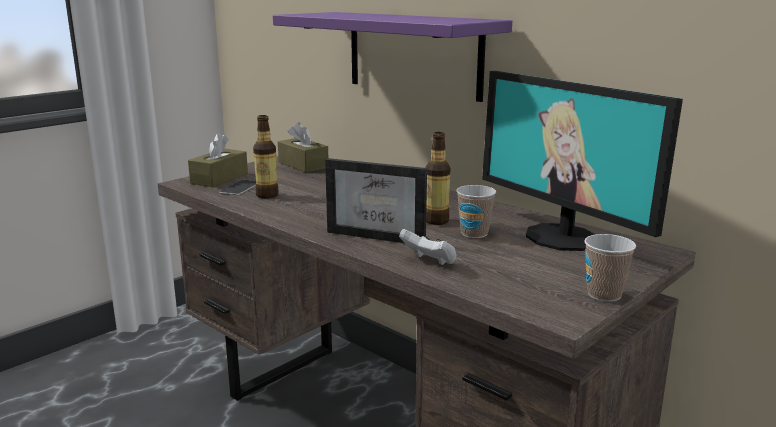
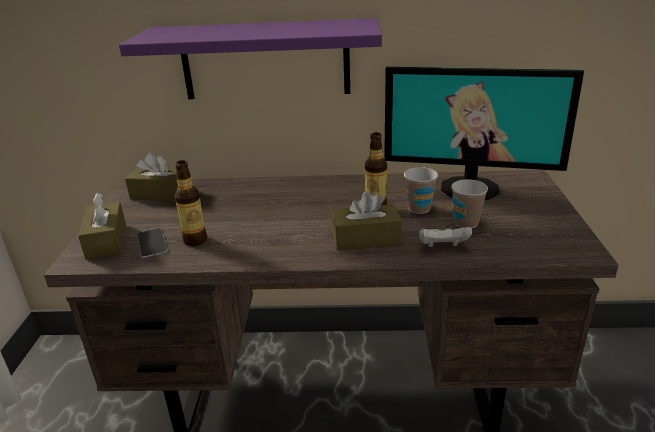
camera: 40 degrees left, 10 degrees up
(381, 235) = (366, 239): picture frame -> brown tissue box
(604, 294) = (569, 223): cup -> cup (466, 223)

